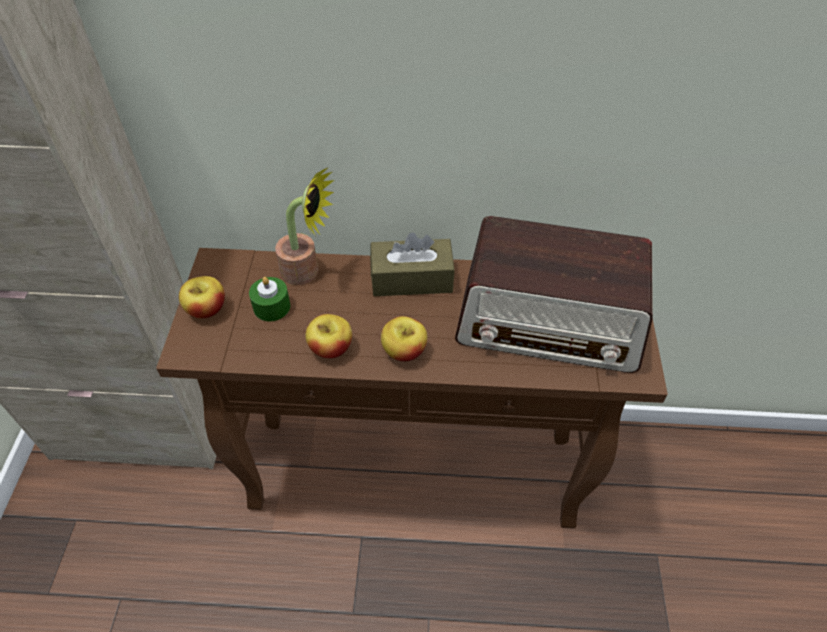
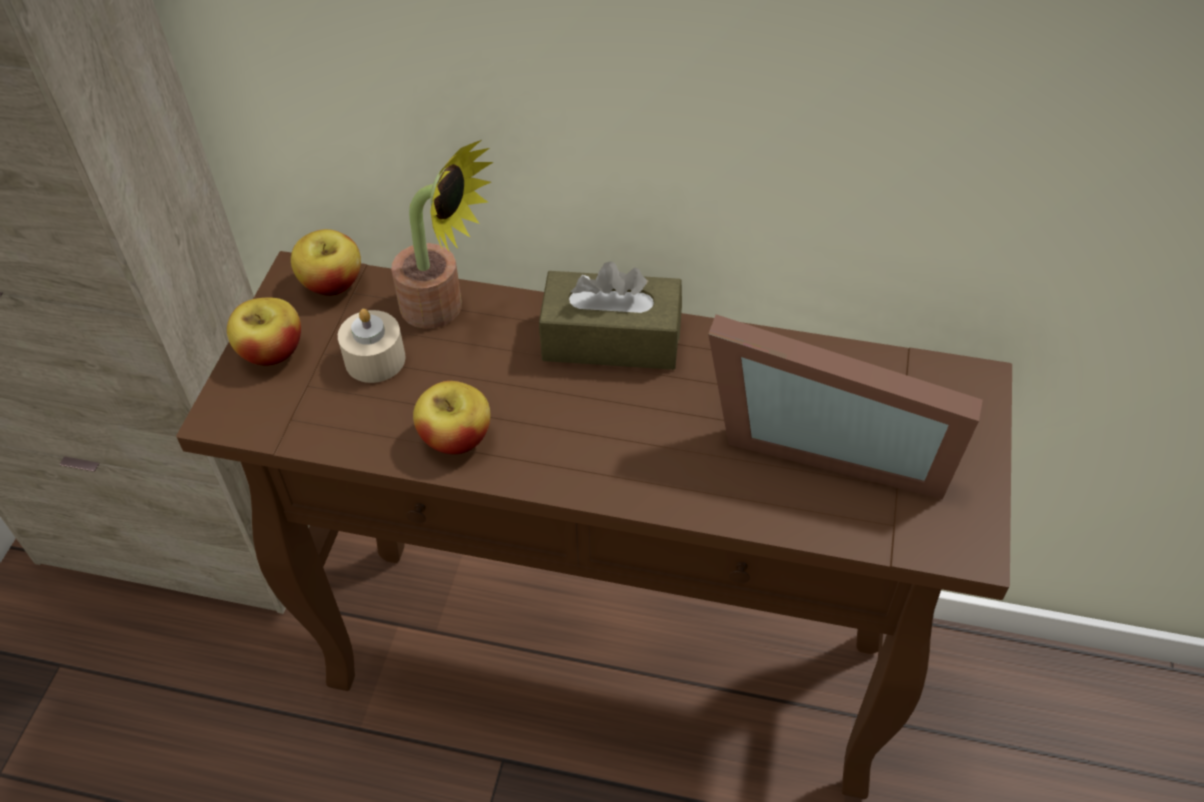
camera: 10 degrees right, 0 degrees up
(271, 307) = (375, 359): green candle -> beige candle
(404, 351) = (574, 457): apple -> apple (332, 283)
(549, 323) = (828, 440): radio -> picture frame

